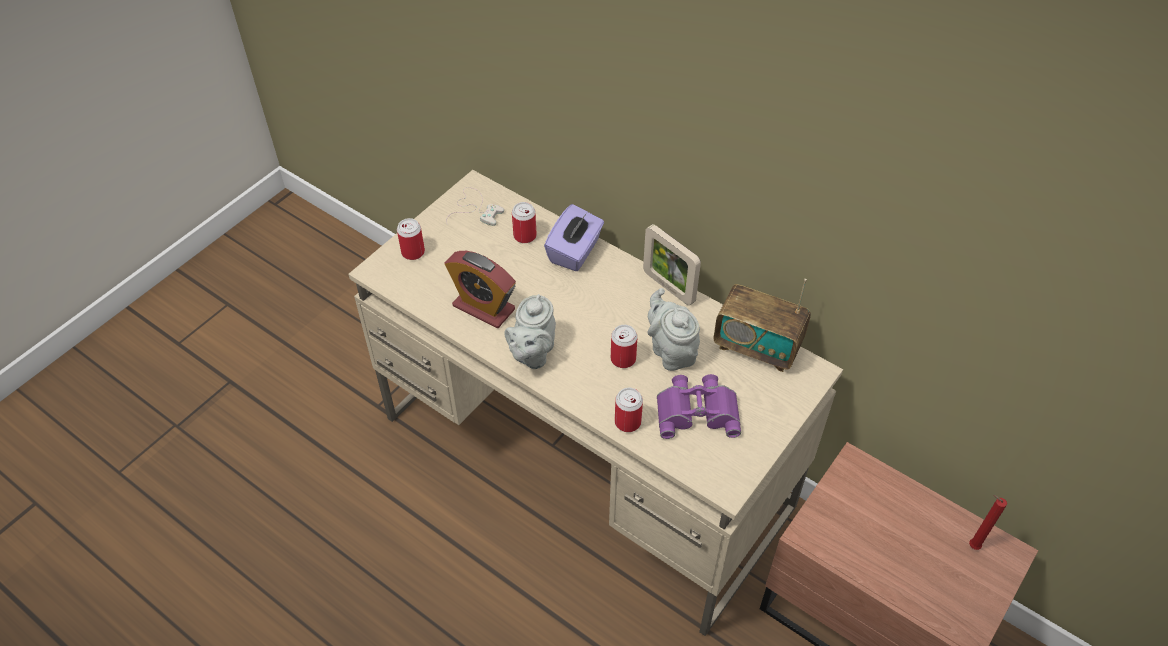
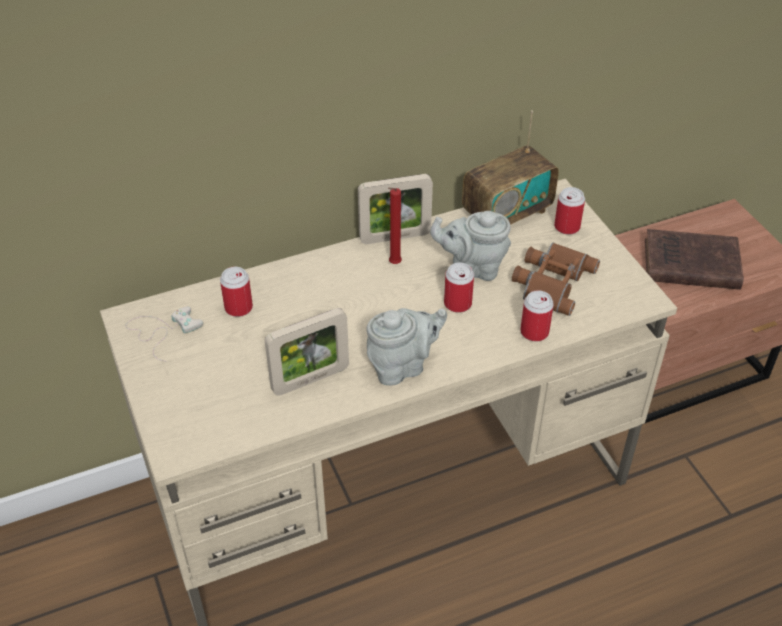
camera: 60 degrees left, 5 degrees down
(413, 252) = (177, 408): can -> can (567, 227)
(483, 307) = (310, 379): alarm clock -> picture frame
(532, 354) = (402, 366): grey teapot -> grey teapot turned 75 degrees counterclockwise
(575, 252) = (294, 280): purple tissue box -> none
(697, 410) = (551, 281): purple binoculars -> brown binoculars
(897, 540) = (688, 264): none -> brown book
(971, 546) = (714, 228): red candle -> red candle (393, 264)

